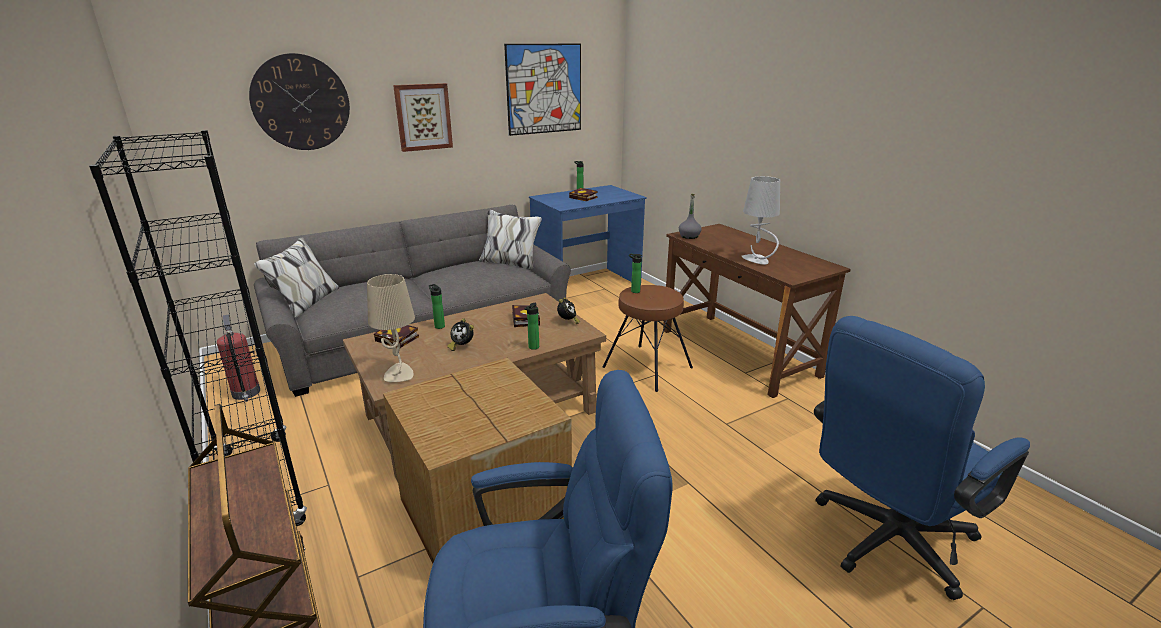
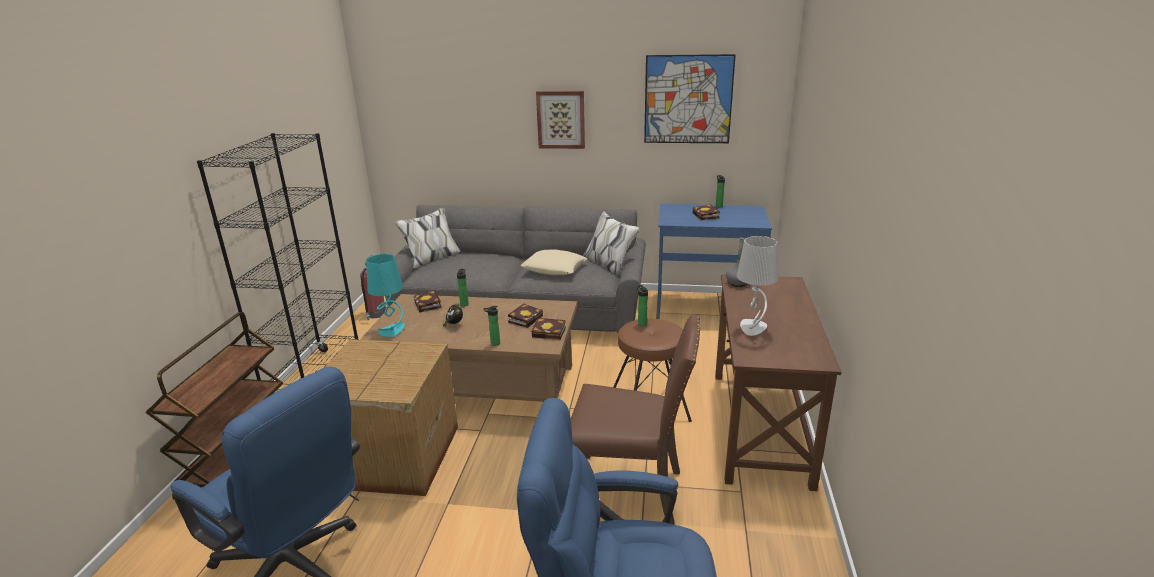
camera: 40 degrees right, 0 degrees up
(301, 103) = (463, 102): wall clock -> none
(398, 374) = (392, 330): beige table lamp -> turquoise table lamp
(469, 276) = (554, 268): none -> beige pillow
(568, 322) = (550, 332): alarm clock -> book
(724, 434) = (629, 491): none -> brown chair

